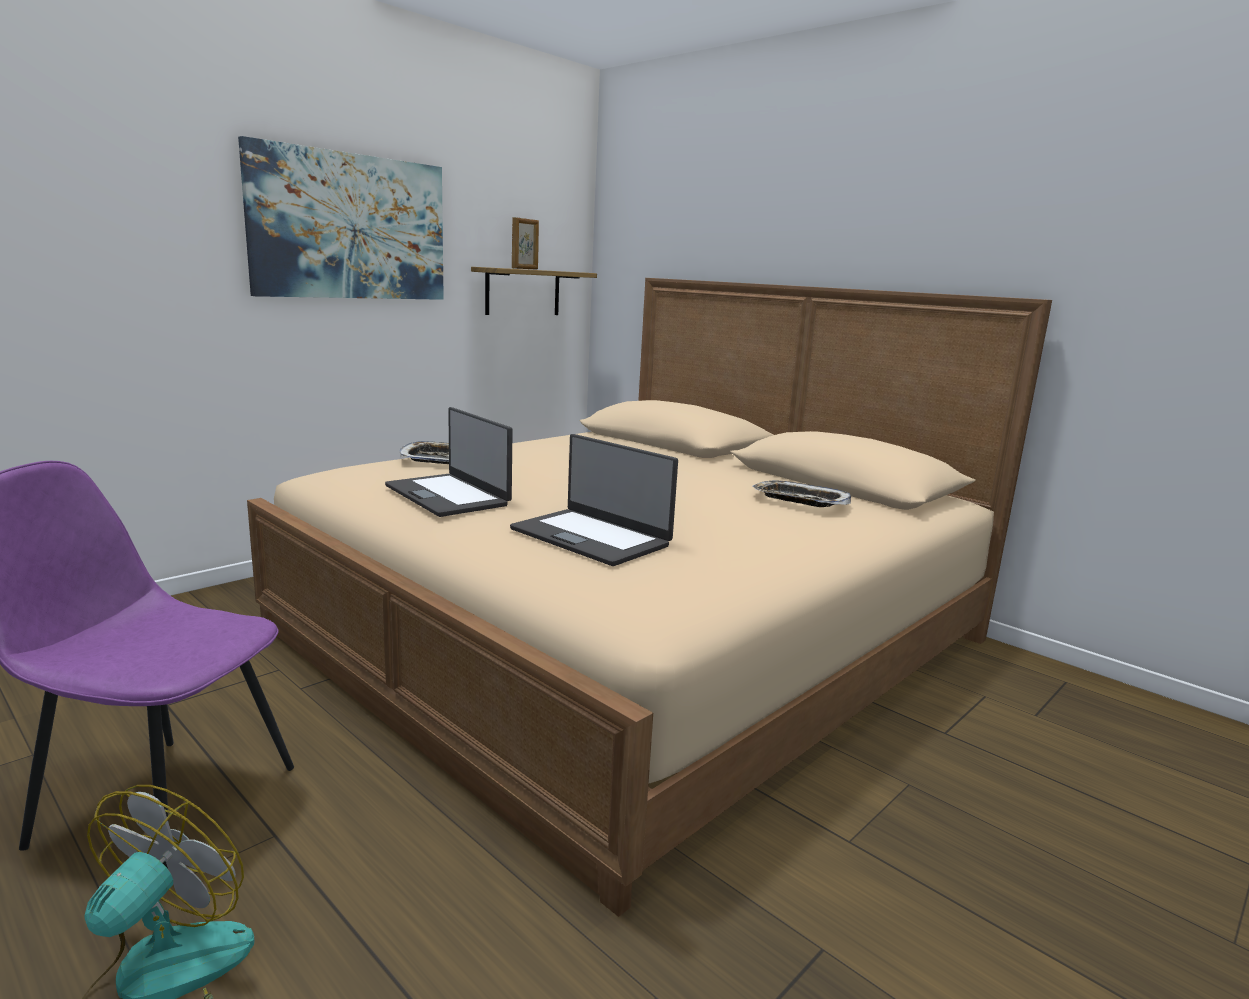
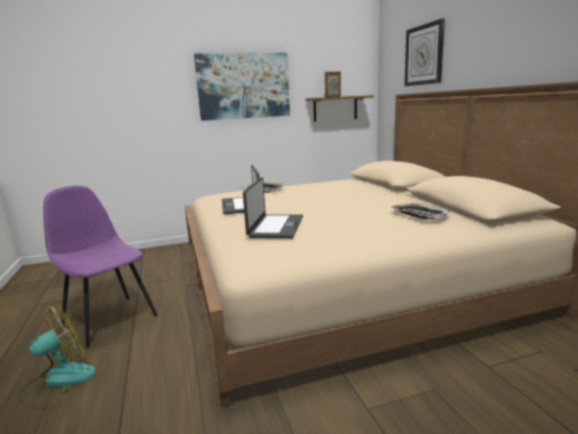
camera: 30 degrees right, 0 degrees up
(591, 537) = (275, 226): laptop -> laptop turned 150 degrees counterclockwise
(705, 214) = (424, 55): none -> wall clock

